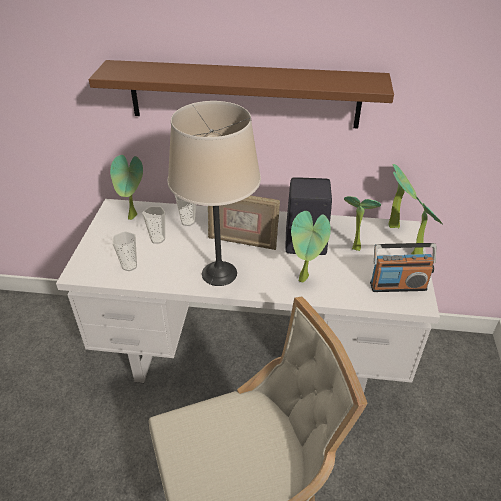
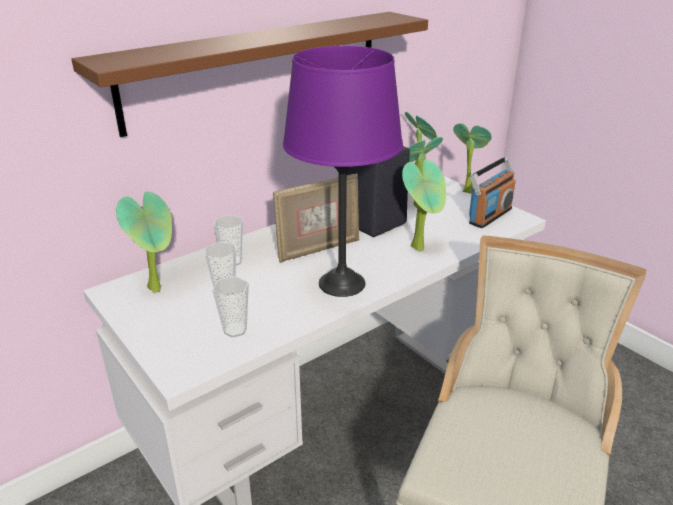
camera: 45 degrees left, 10 degrees down
(219, 273) = (341, 283): beige table lamp -> purple table lamp

